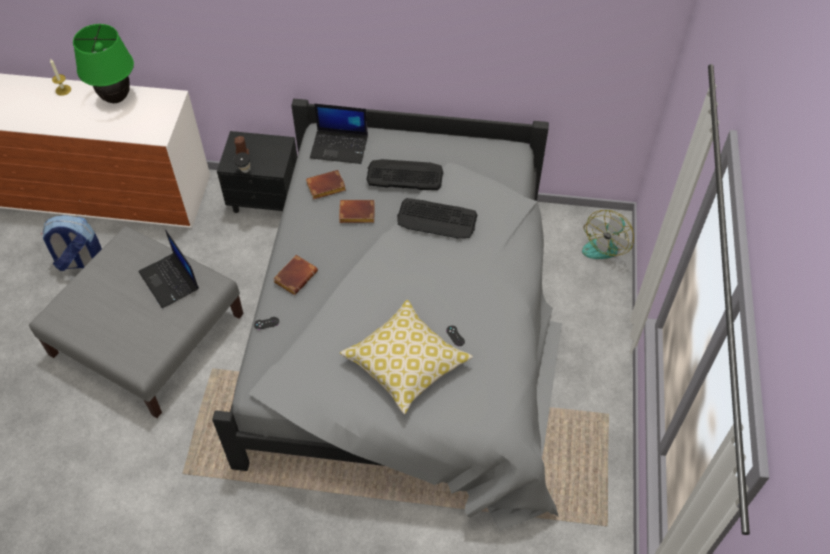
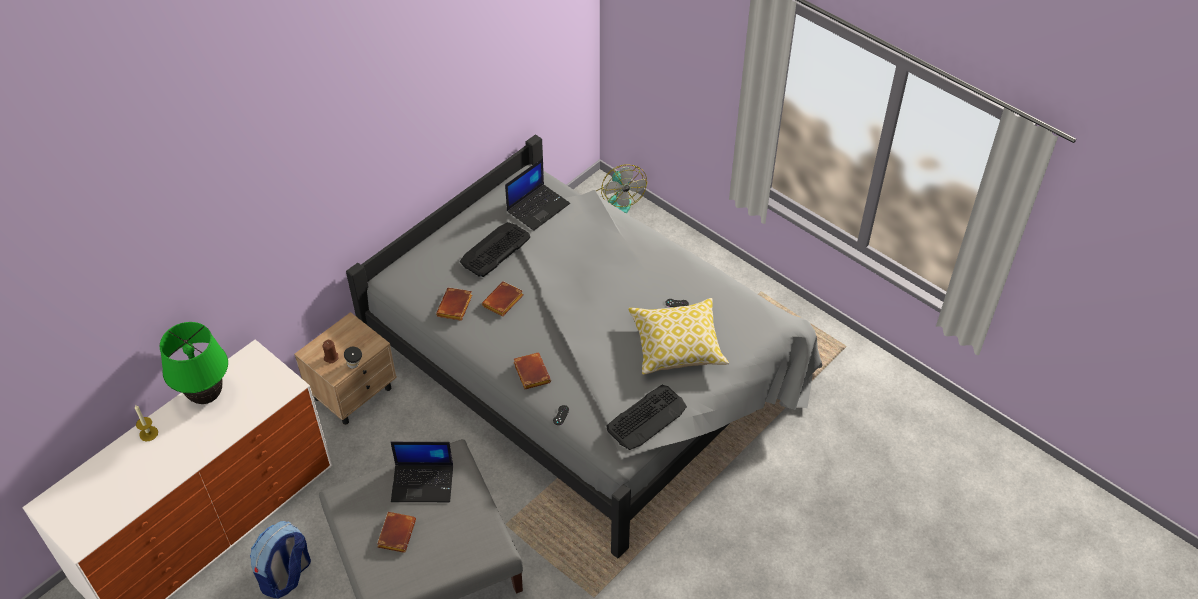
camera: 55 degrees left, 5 degrees down
(112, 292) = (396, 533): none -> brown book
(266, 199) = (354, 393): black nightstand -> beige nightstand
(340, 146) = (419, 275): laptop -> laptop (538, 207)
(437, 219) = (558, 254): keyboard -> keyboard (647, 417)

